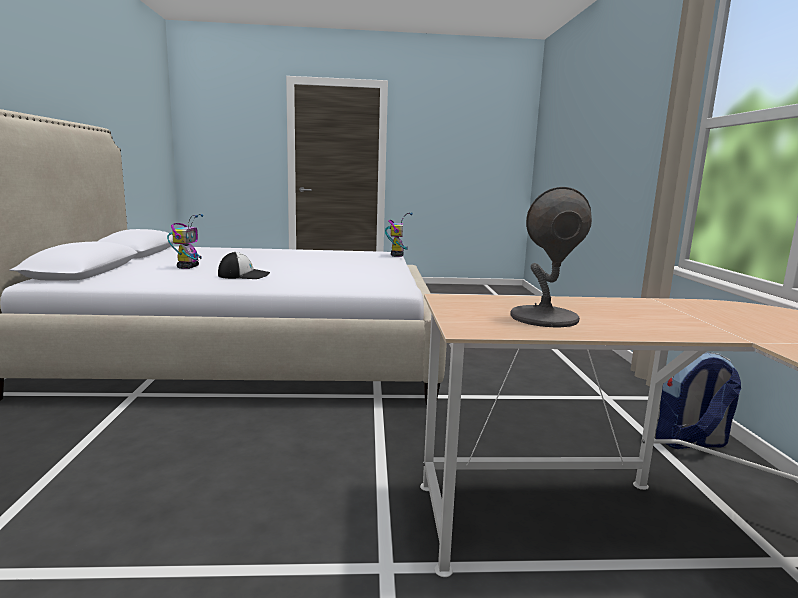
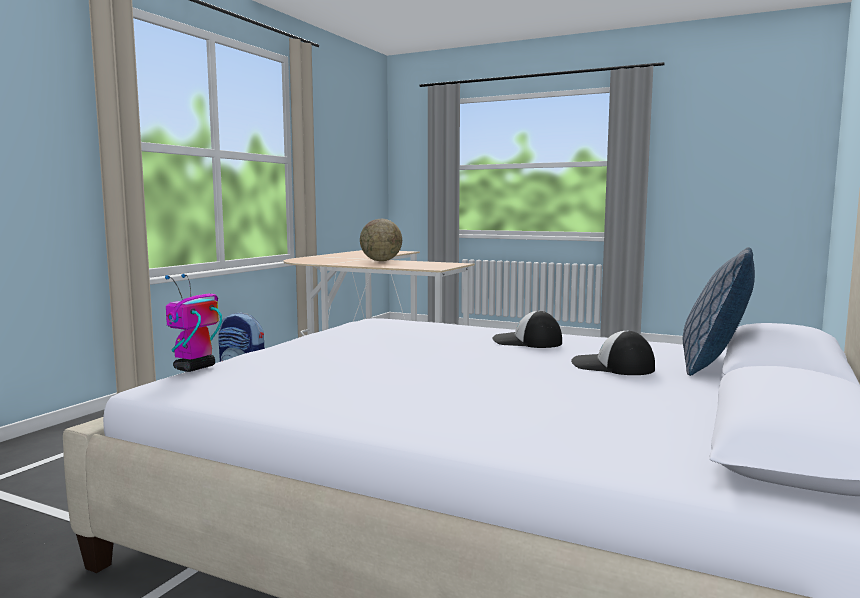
camera: 150 degrees left, 5 degrees down
(119, 272) = (714, 365): none -> pillow
(188, 267) = (612, 366): toy robot -> cap
(543, 318) = (416, 263): grey table lamp -> none
(657, 327) = (381, 261): none -> globe

